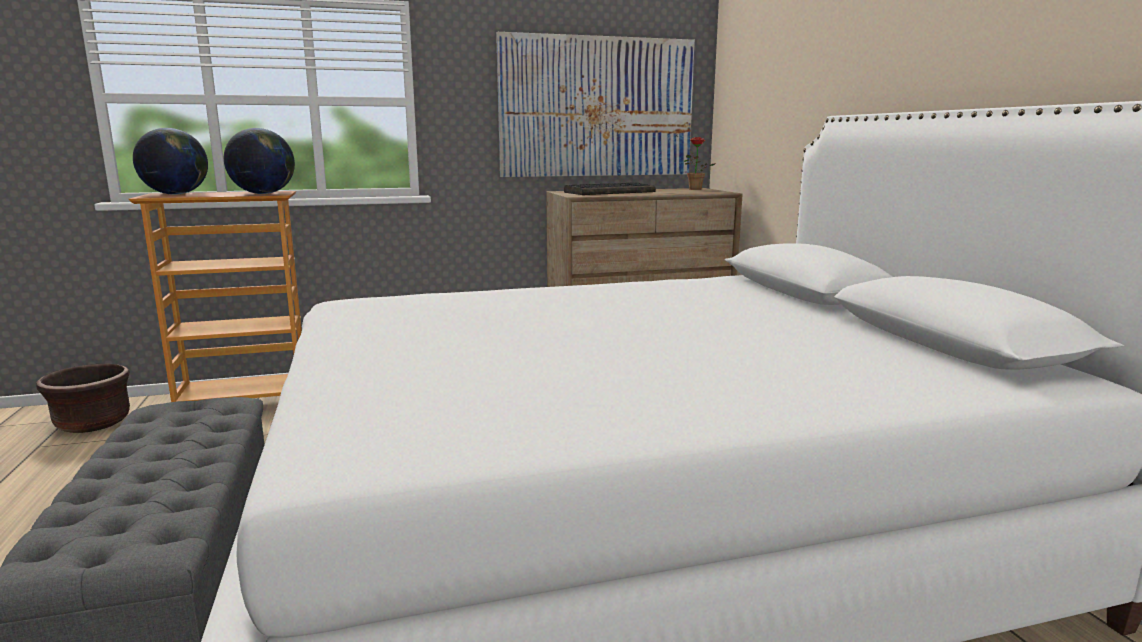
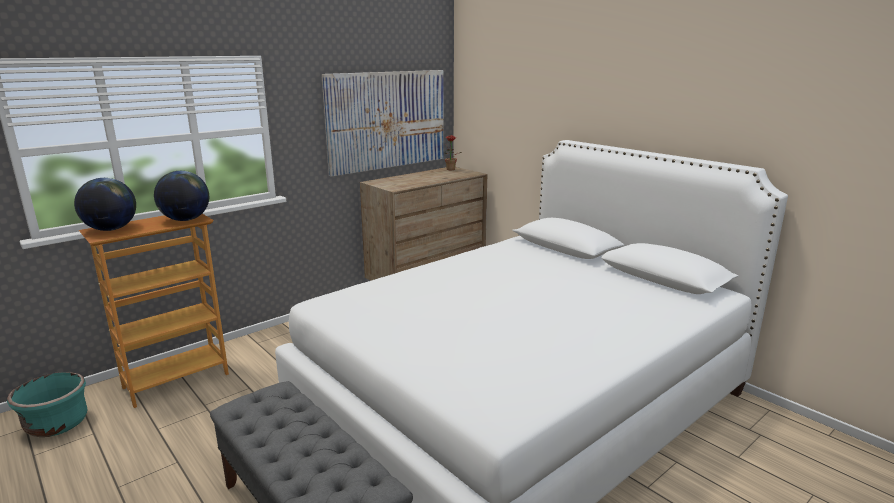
camera: 25 degrees left, 5 degrees up
(93, 423) = (57, 424): brown planter -> turquoise planter
(610, 192) = (405, 180): keyboard -> none

